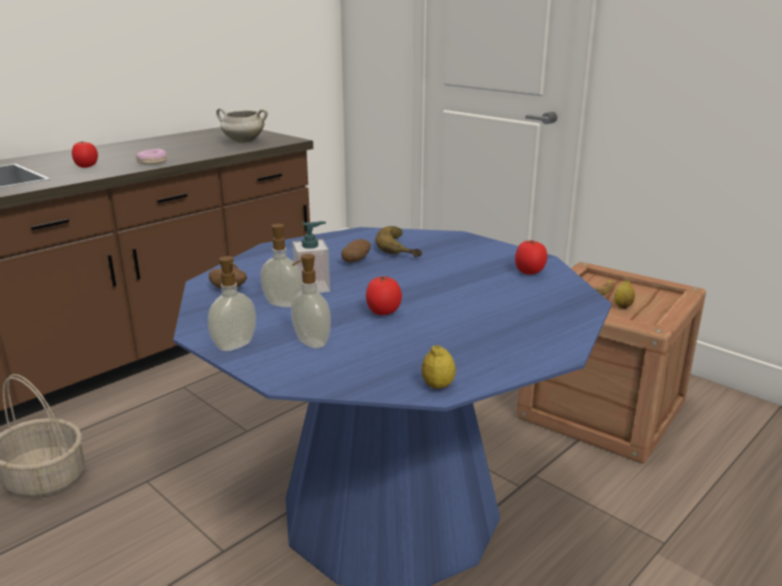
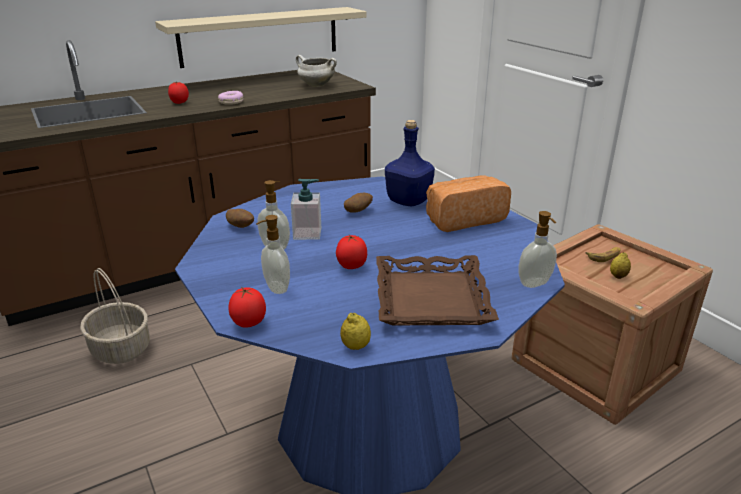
camera: 15 degrees right, 5 degrees up
(165, 90) = (260, 36): none -> beige shelf
(235, 346) = (216, 282): soap dispenser -> soap dispenser (535, 284)
(404, 247) = (407, 201): banana -> blue bottle
(473, 257) = (463, 219): none -> bread
(487, 332) = (430, 298): none -> brown tray
(529, 273) = (505, 241): tomato -> tomato (248, 323)

